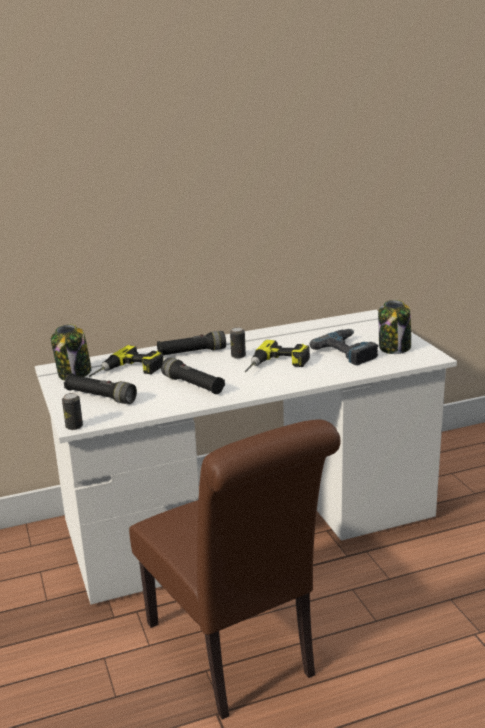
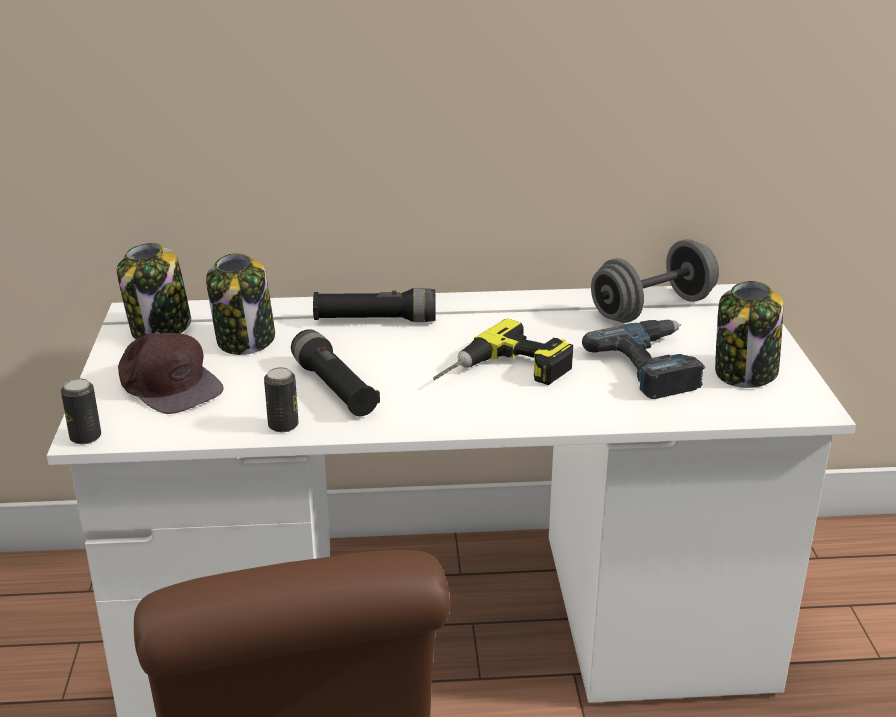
camera: 15 degrees right, 5 degrees up
(101, 397) = (169, 384): black flashlight -> brown cap
(127, 372) = (245, 341): power drill -> jar
(238, 356) = (449, 341): can -> can (283, 425)
(333, 327) = (652, 309): none -> grey dumbbell

